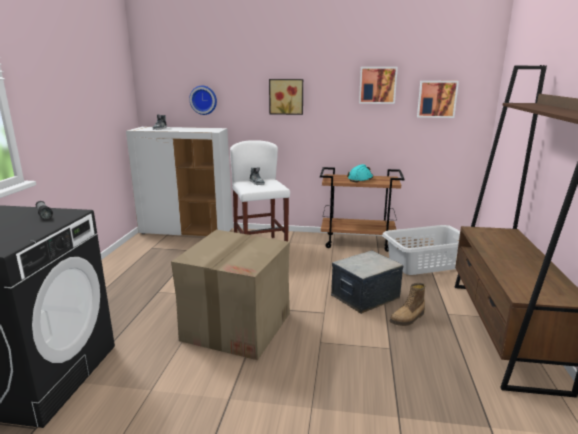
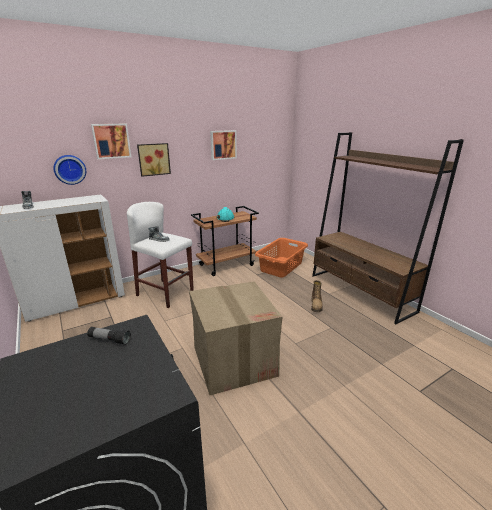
camera: 40 degrees left, 5 degrees up
(364, 296) = (279, 301): storage box -> none
(425, 264) = (281, 266): grey laundry basket -> orange laundry basket
(437, 99) = (260, 152): picture -> picture (111, 141)

